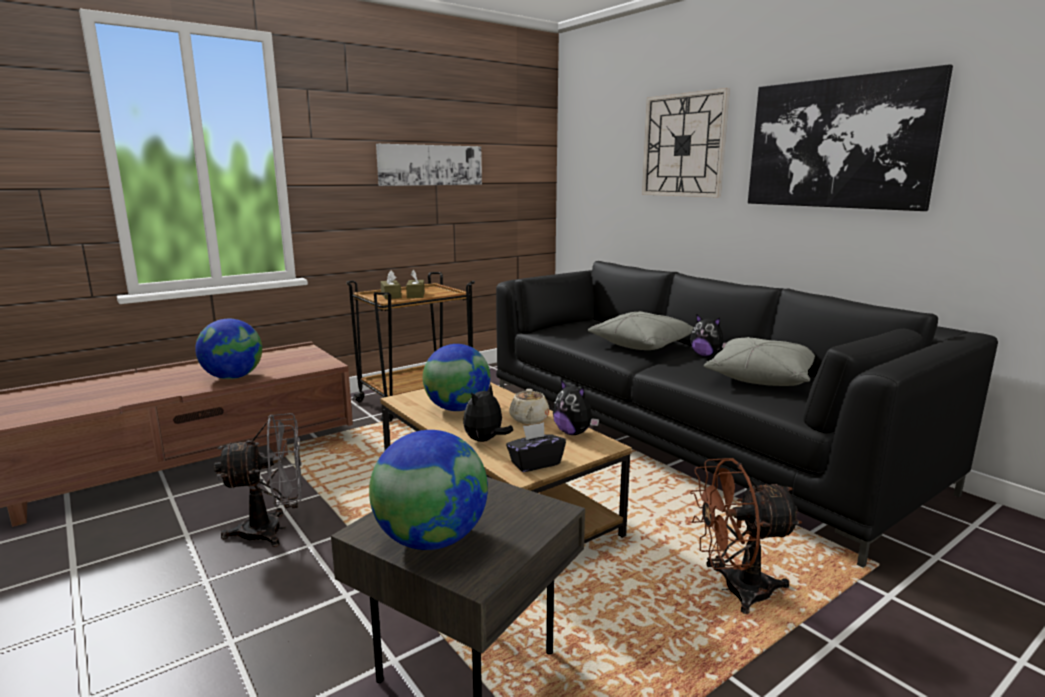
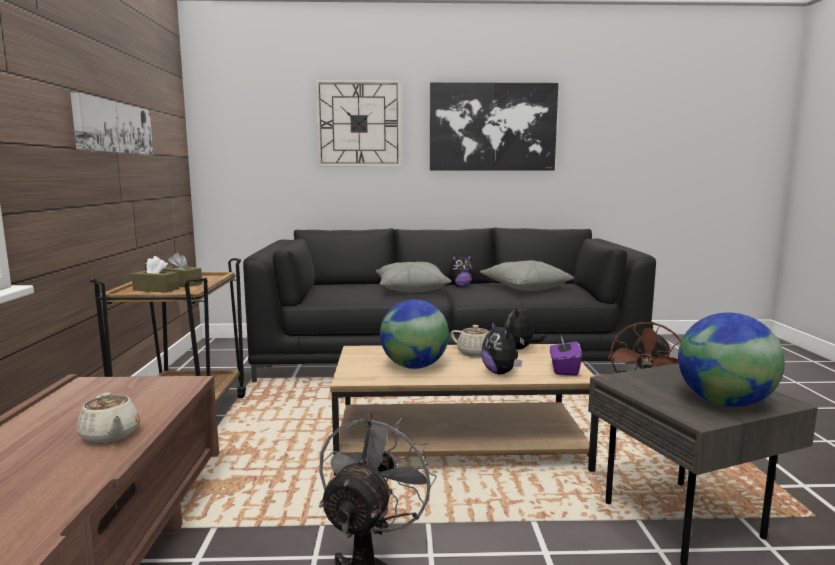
camera: 55 degrees left, 5 degrees down
(233, 377) = (110, 435): globe -> beige teapot
(535, 463) = (564, 369): black tissue box -> purple tissue box
(573, 433) = (520, 349): plush toy -> plush toy turned 120 degrees clockwise

